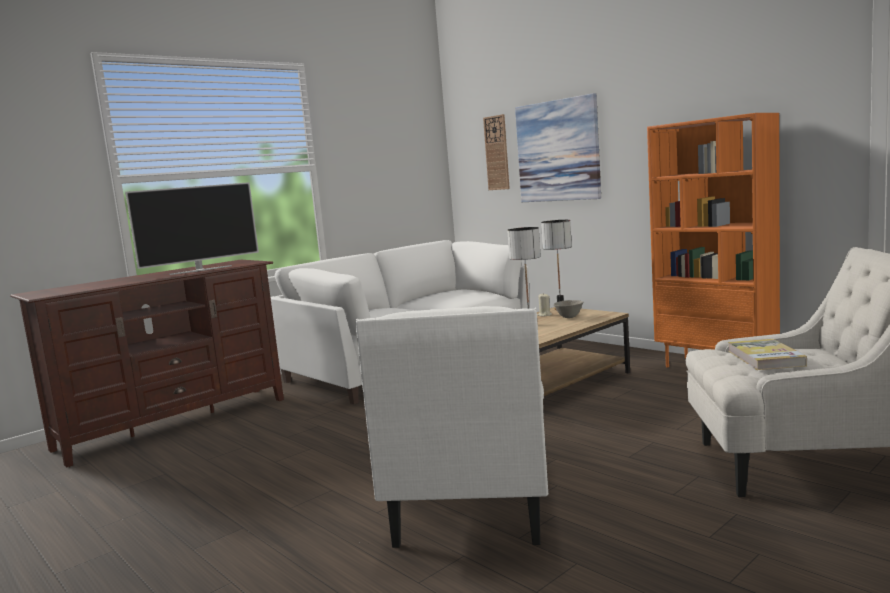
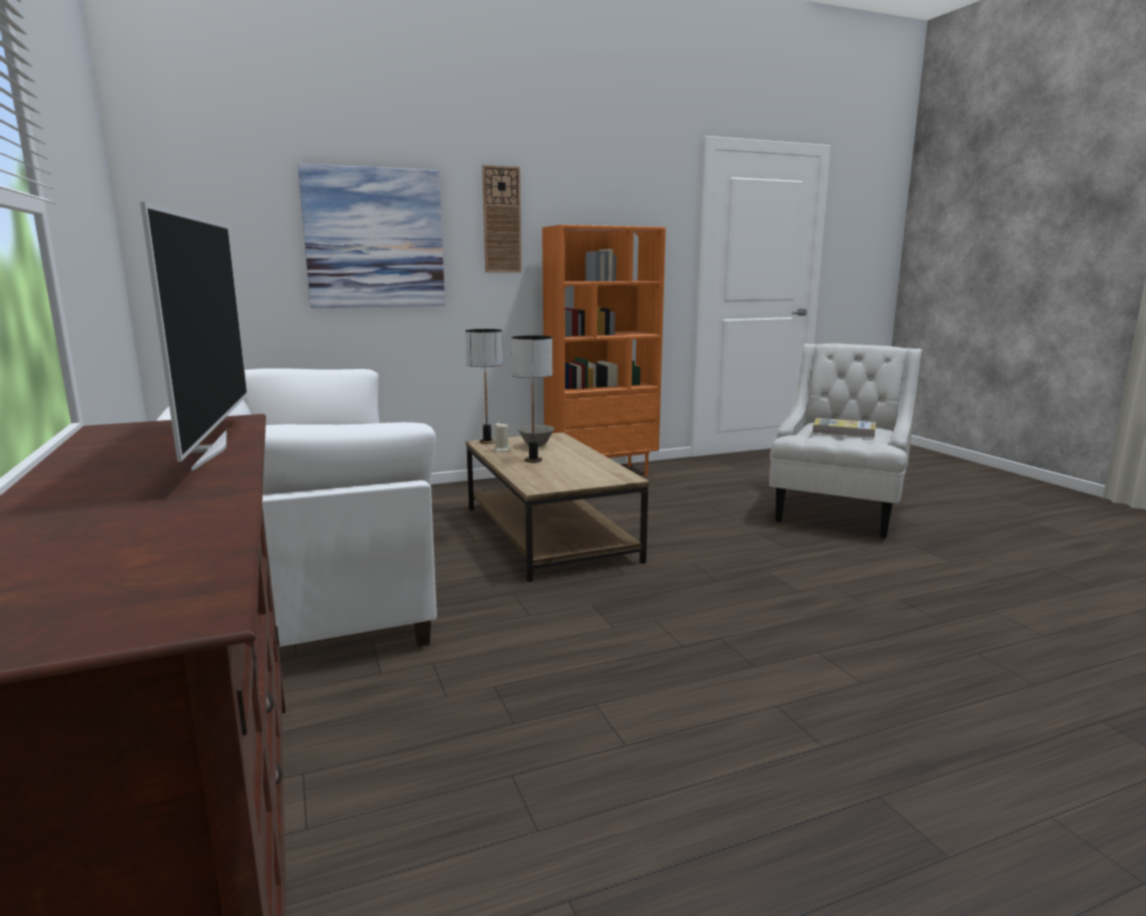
camera: 70 degrees left, 5 degrees up
(471, 502) = (855, 627): white armchair -> none
(497, 153) = (251, 229): wall clock -> wall clock (502, 220)

